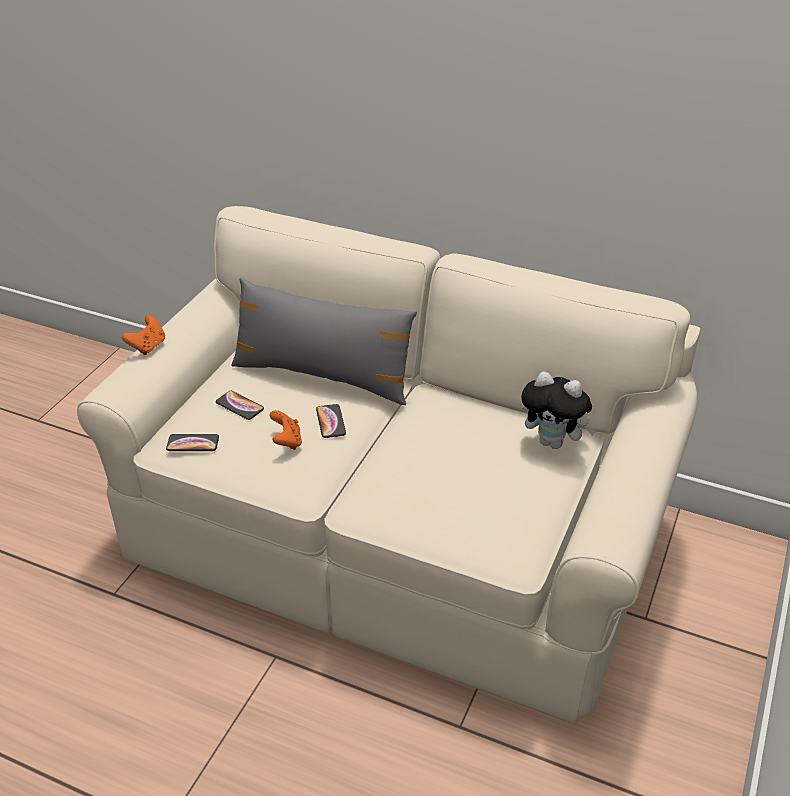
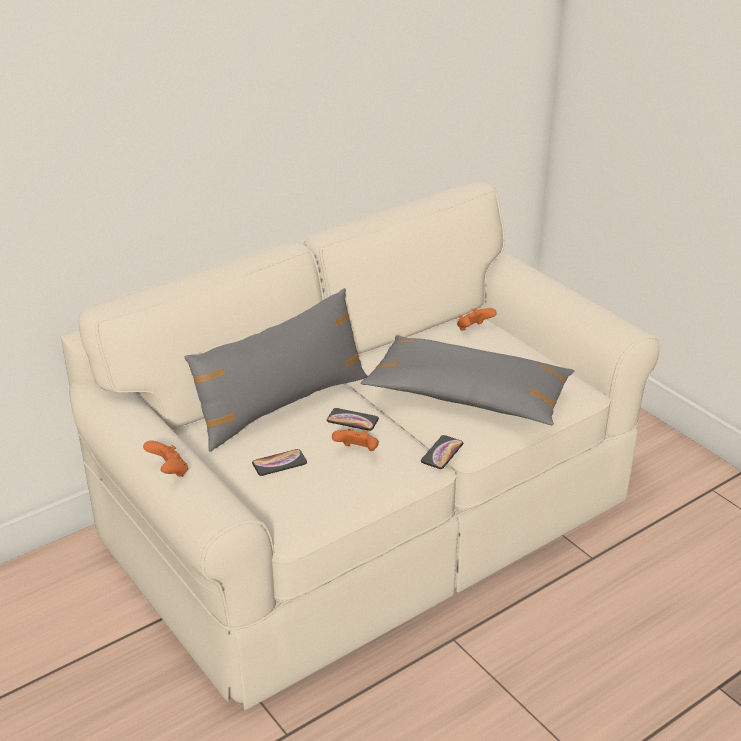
camera: 60 degrees left, 5 degrees down
(193, 443) = (307, 507): phone -> phone (442, 453)
(430, 478) = (467, 396): none -> grey pillow
(554, 442) = (473, 329): plush toy -> orange game controller

